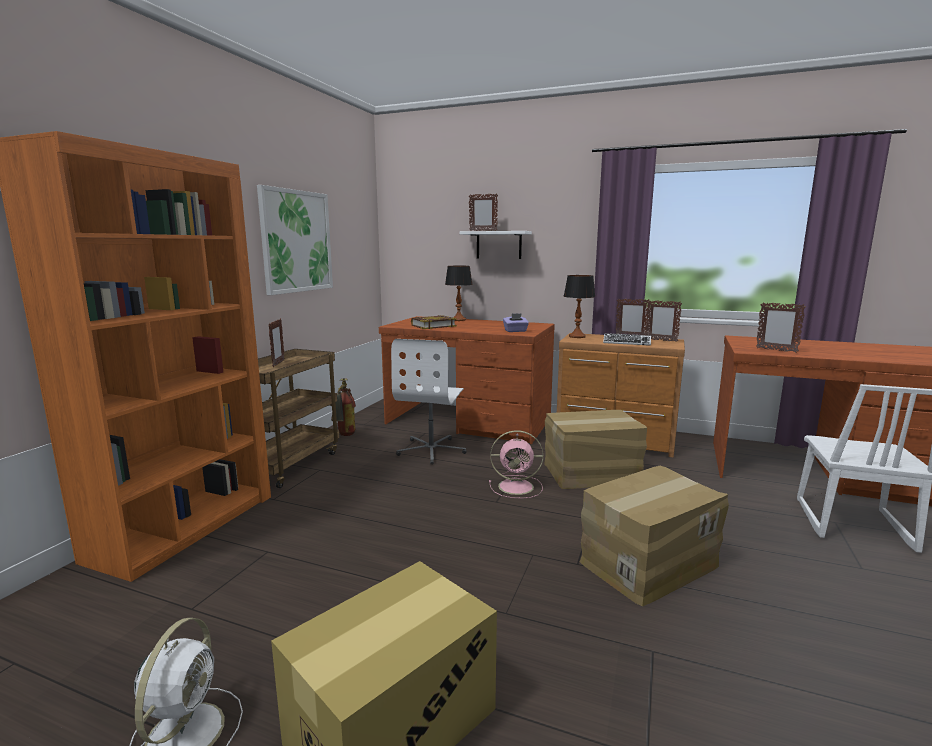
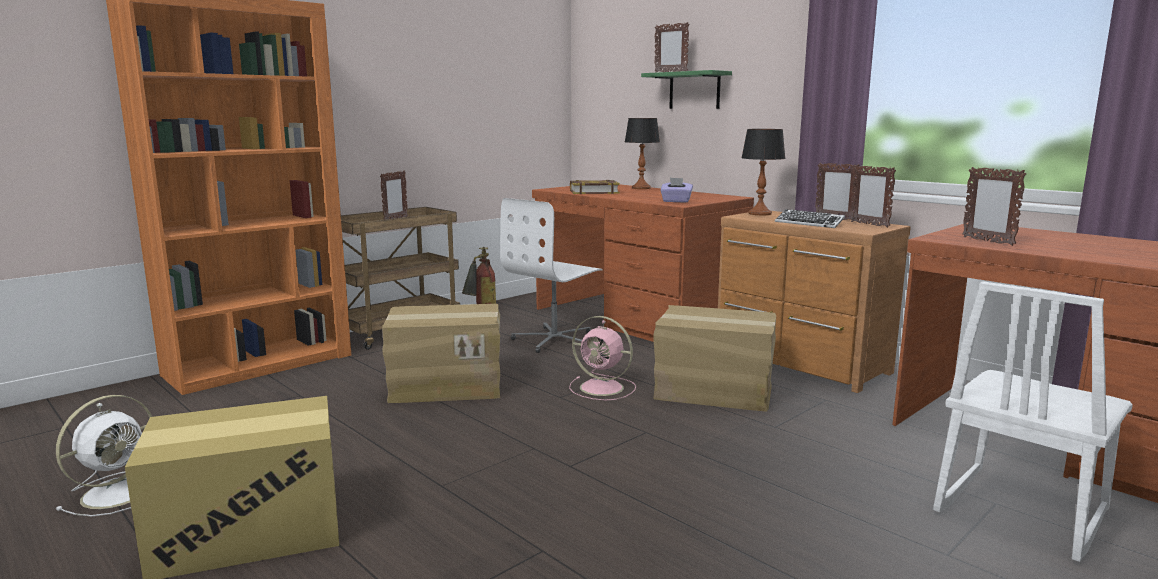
camera: 25 degrees right, 0 degrees up
(296, 241) = (438, 86): picture -> none
(499, 245) = (694, 90): white shelf -> green shelf
(647, 563) = (651, 483): cardboard box -> cardboard box (446, 385)

